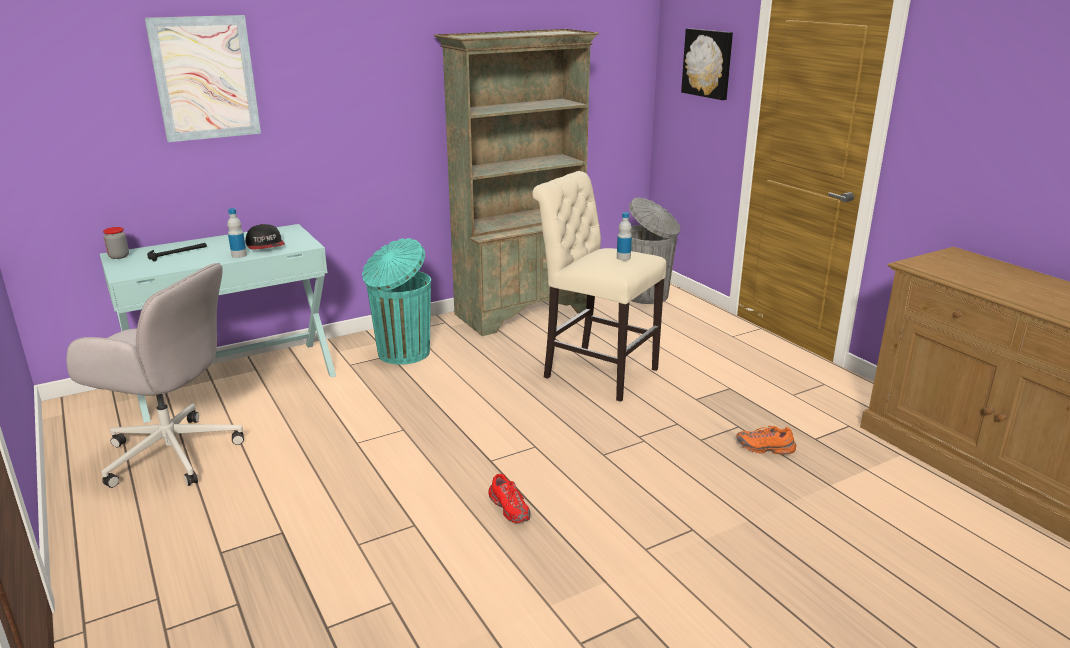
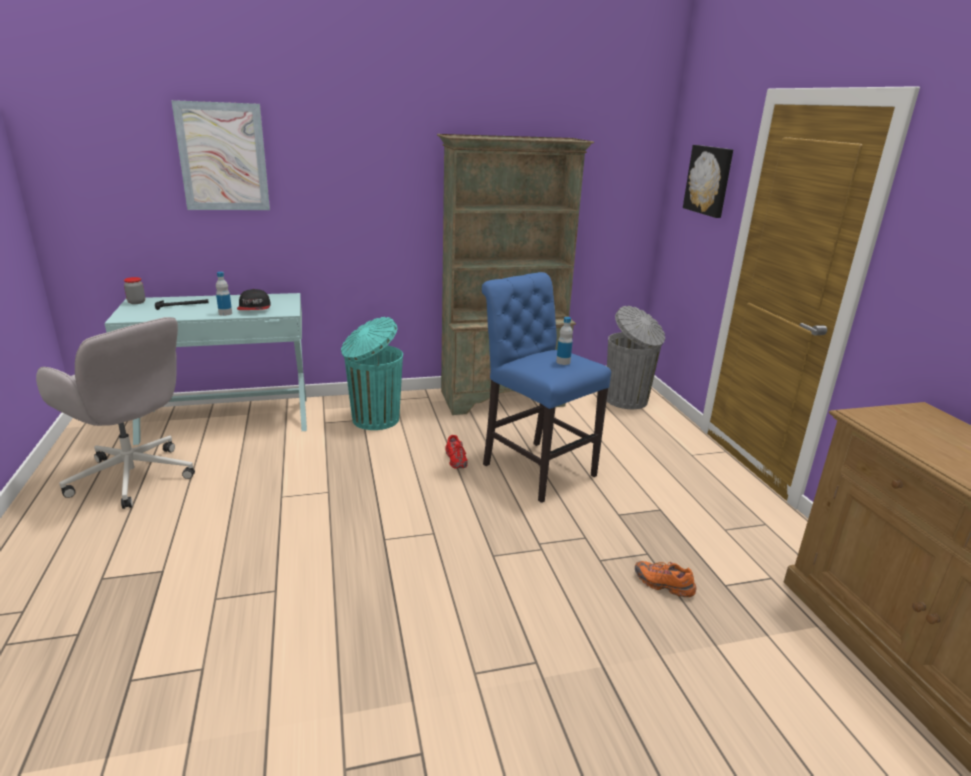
camera: 15 degrees right, 0 degrees up
(509, 509) = (369, 595): red shoe -> red shoe (456, 461)
(595, 371) = (535, 467): beige stool -> blue stool

